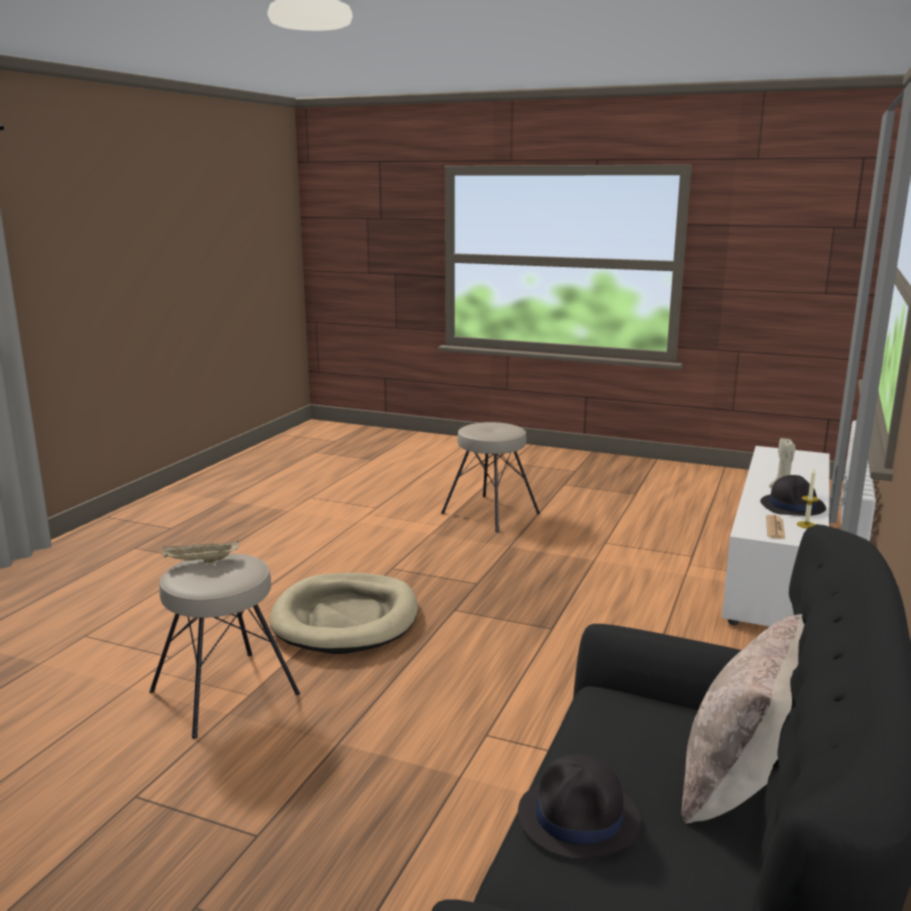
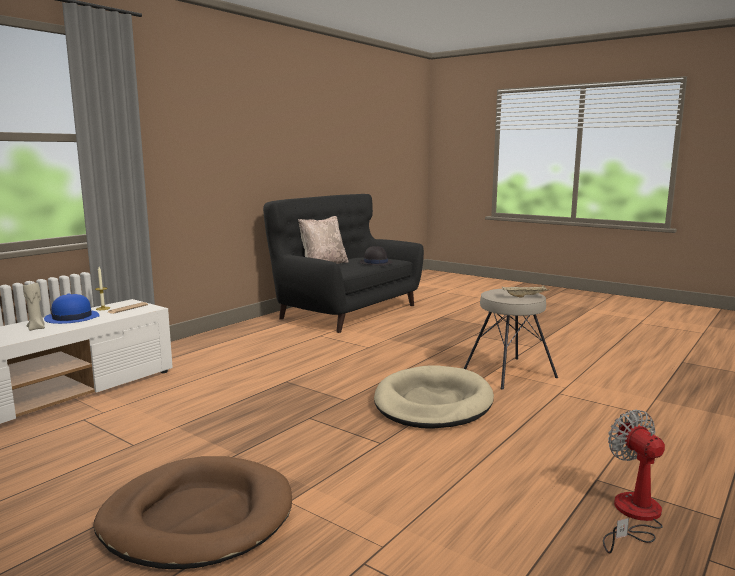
camera: 165 degrees left, 5 degrees down
(197, 542) = (633, 516): none -> fan
(490, 513) = (197, 517): beige stool -> brown dog bed
(792, 506) = (71, 318): black hat -> blue hat

